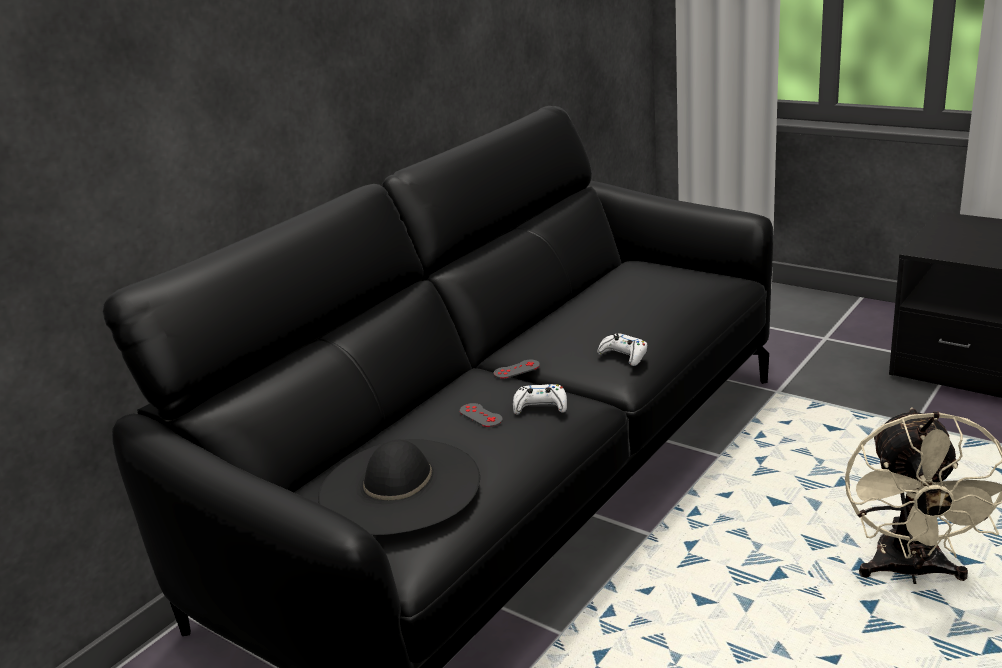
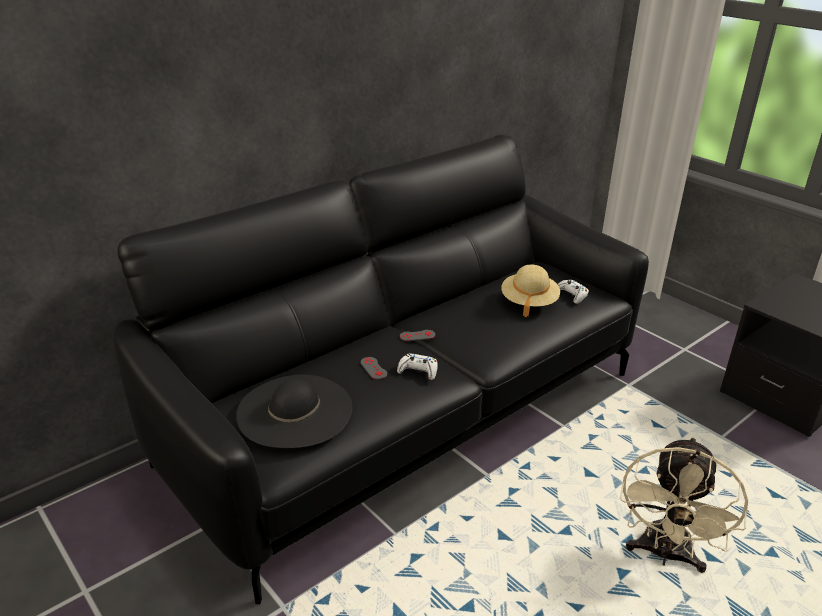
camera: 10 degrees right, 5 degrees up
(624, 355) = (496, 343): white game controller -> white game controller (571, 295)
(641, 303) = (528, 302): none -> beige hat

